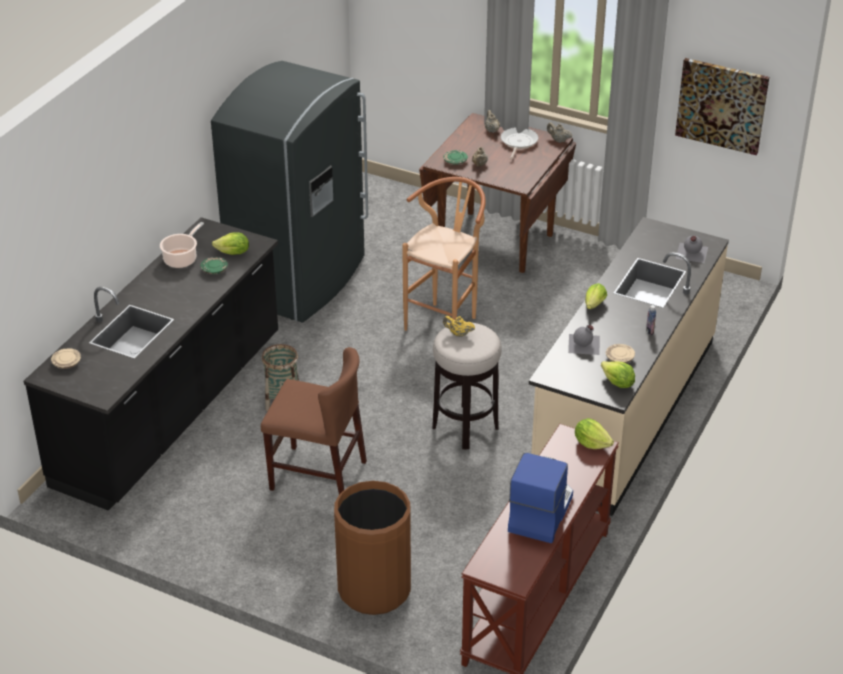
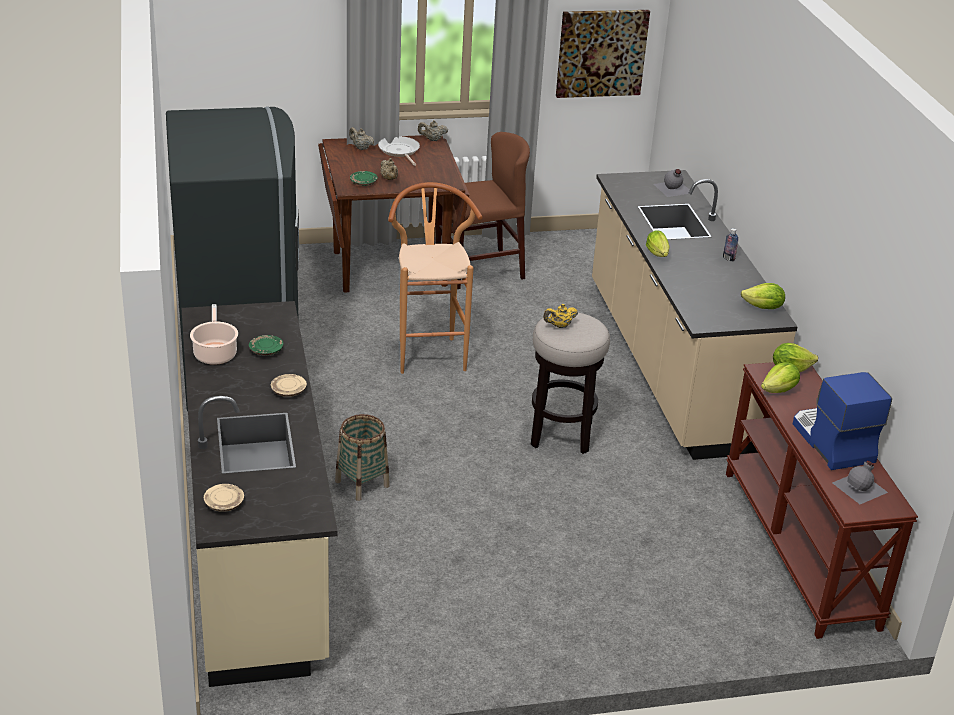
camera: 40 degrees left, 5 degrees down
(171, 411) = (257, 545): black counter -> beige counter
(233, 253) = (265, 328): lettuce -> lettuce (779, 390)
(318, 475) = (483, 537): brown chair -> brown chair (479, 269)
(374, 589) = (662, 613): brown trash can -> none
(584, 344) = (694, 287): grey bottle -> grey bottle (860, 487)
(619, 358) = (736, 287): beige plate -> beige plate (288, 391)

